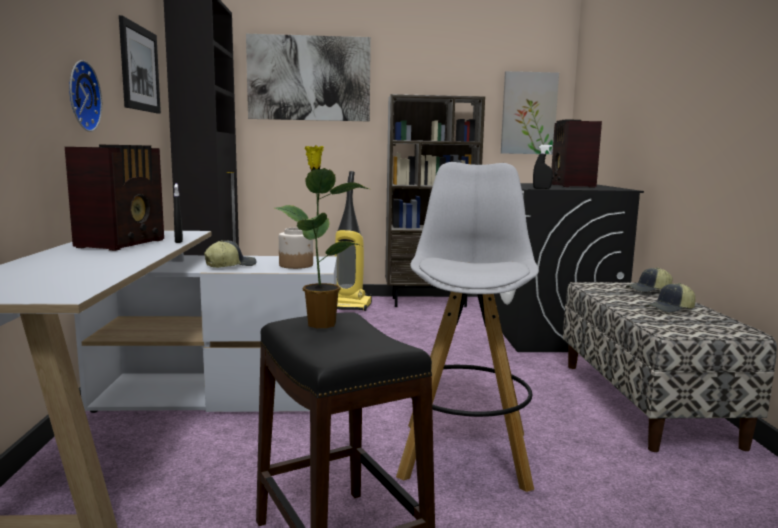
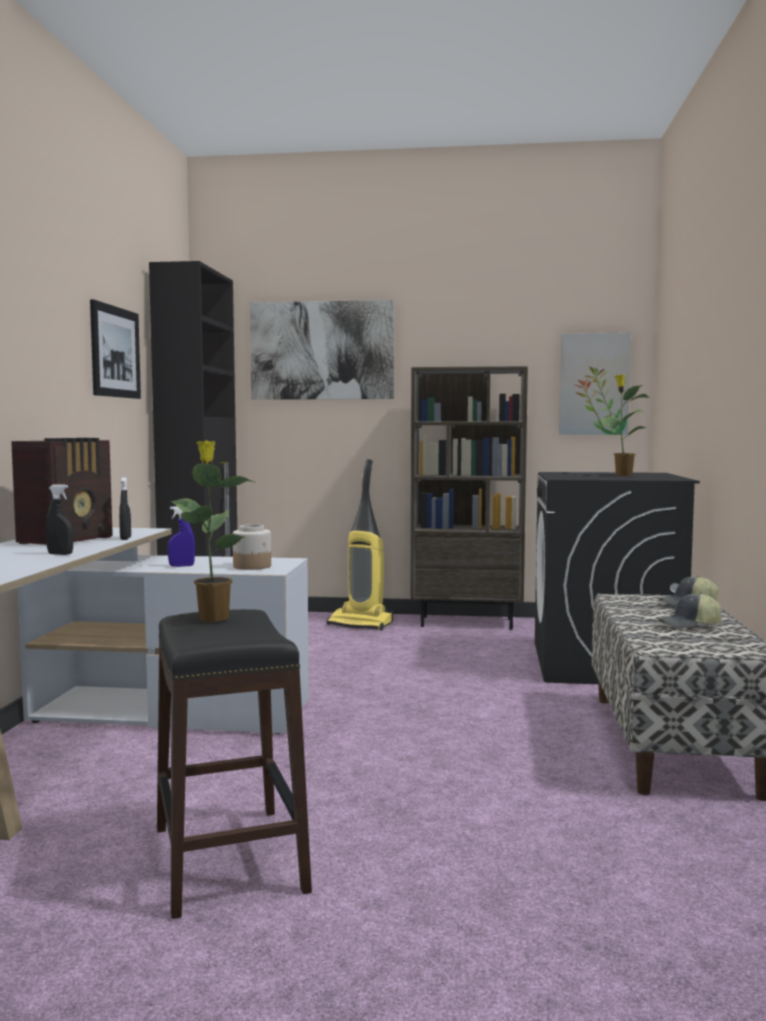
camera: 10 degrees right, 5 degrees down
(80, 96) = (38, 387): wall clock -> none
(230, 266) = (181, 566): cap -> blue spray bottle
(464, 454) = (412, 783): white stool -> none
(542, 188) = (569, 479): black spray bottle -> black spray bottle (60, 554)
(571, 186) = (622, 475): radio -> potted plant

